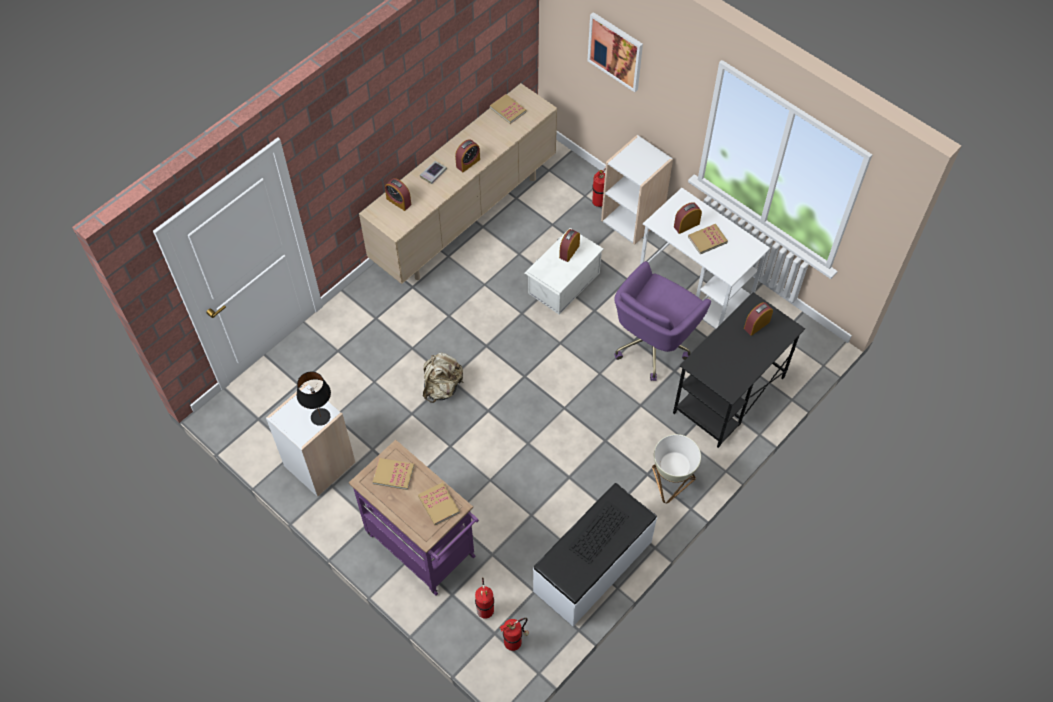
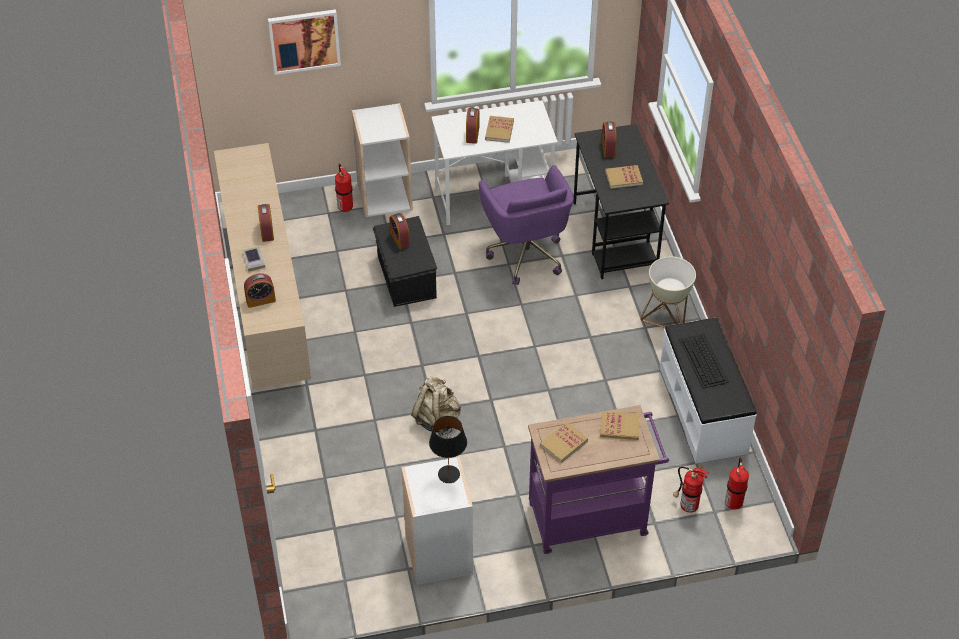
camera: 55 degrees left, 10 degrees down
(508, 110) = (235, 174): book -> book (623, 178)
(563, 282) = (405, 277): white storage box -> black storage box

